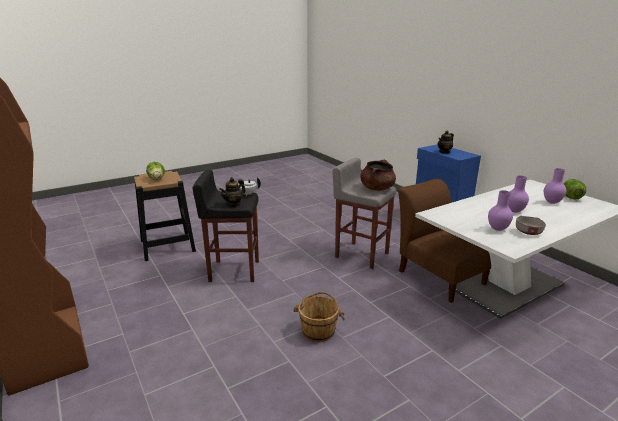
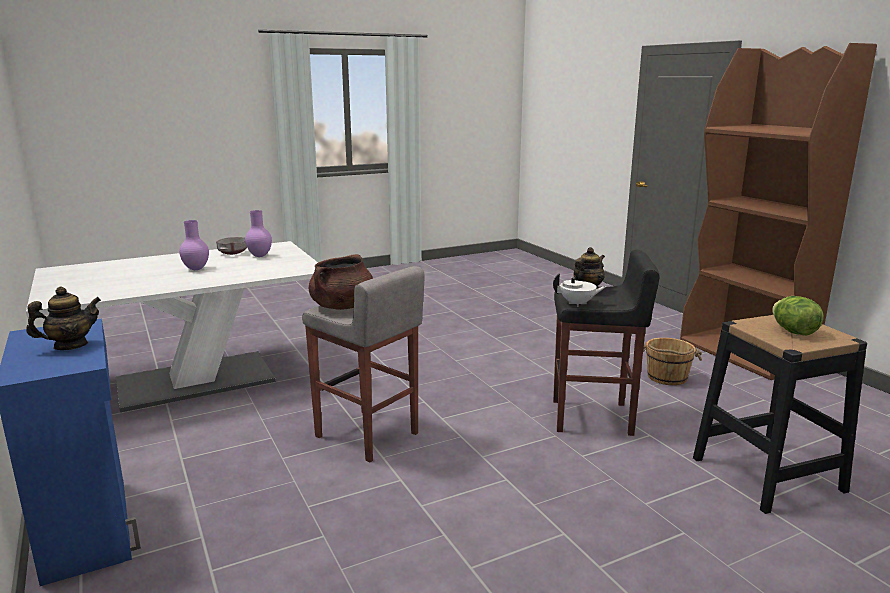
camera: 175 degrees left, 5 degrees down
(318, 330) = (464, 353): brown bucket -> brown bucket (667, 377)
(438, 277) = (273, 396): brown chair -> none
(552, 202) = (114, 276): purple vase -> none
(570, 197) = (65, 281): lettuce -> none

